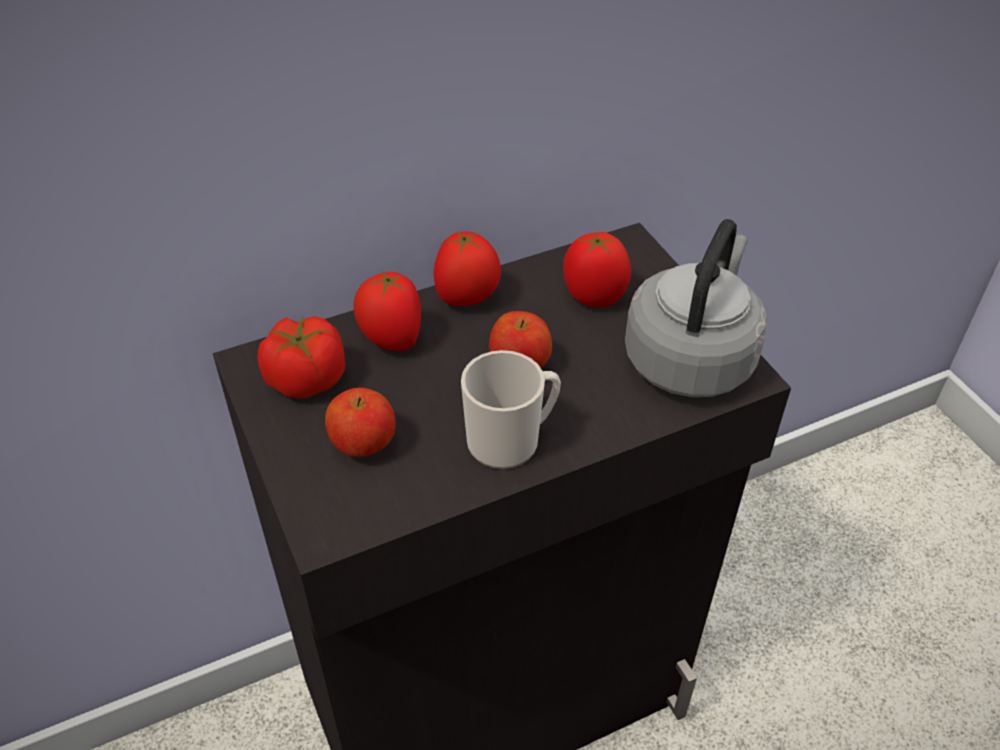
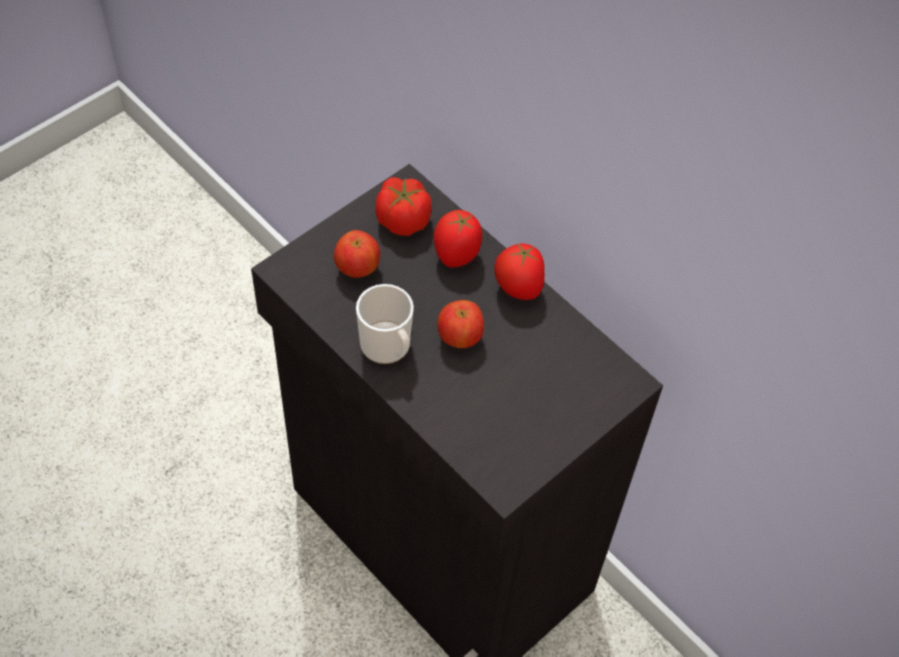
camera: 70 degrees right, 10 degrees up
(593, 297) = (553, 369): tomato -> none
(691, 357) = (510, 445): grey kettle -> none

